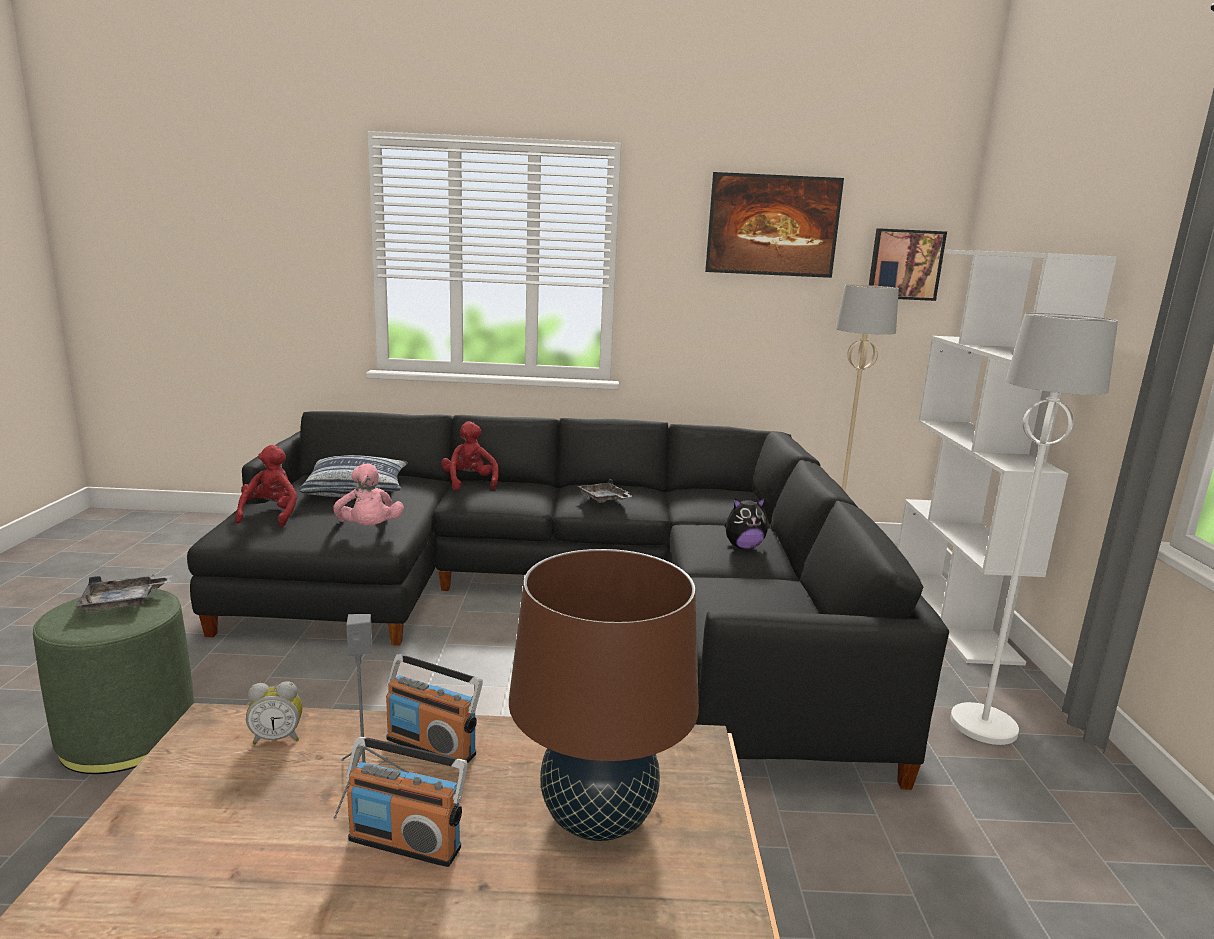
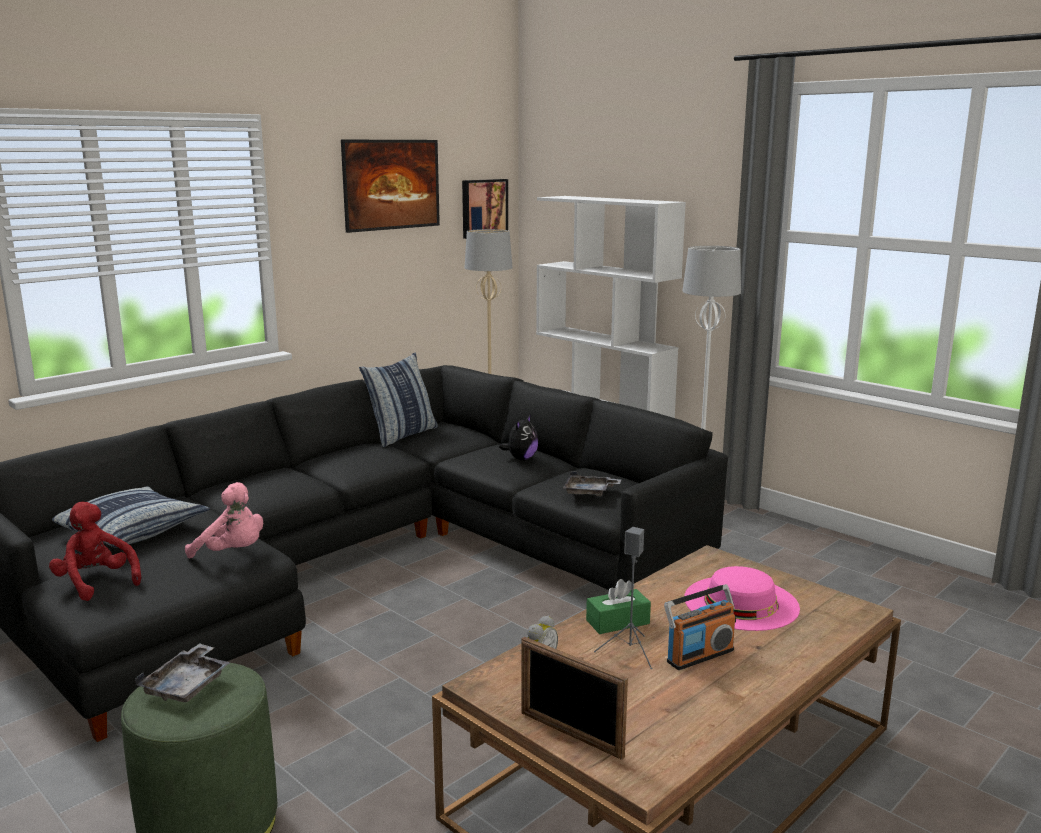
camera: 45 degrees left, 0 degrees up
(127, 823) = (570, 734): none -> picture frame
(432, 746) = (617, 622): radio -> green tissue box
(469, 483) = (222, 488): red plush toy -> none
(597, 818) = (741, 602): brown table lamp -> pink hat
(604, 499) = (365, 461): grey tray -> grey tray (589, 492)
(686, 490) = (402, 435): none -> pillow

